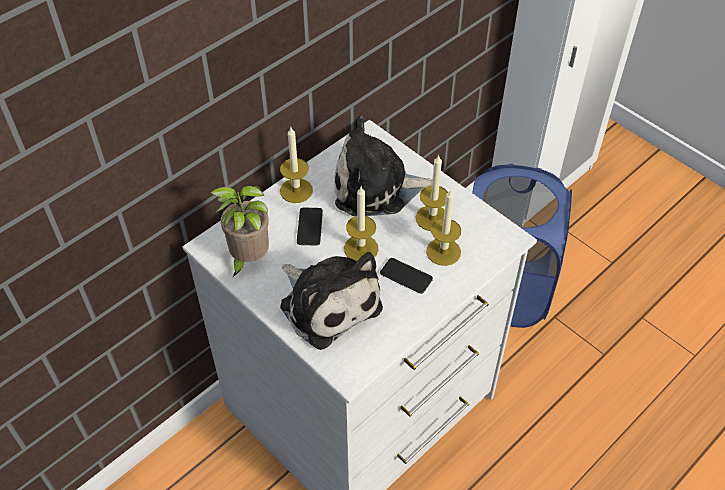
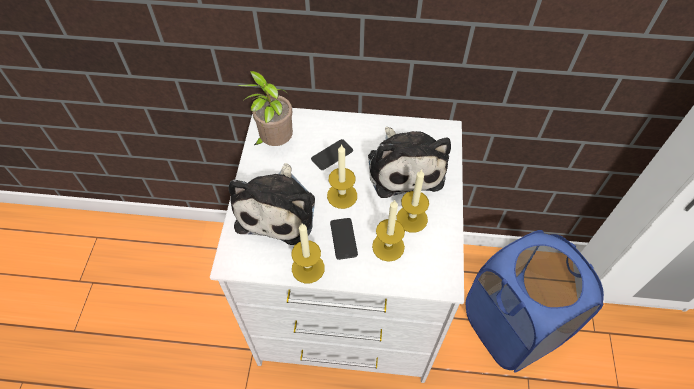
camera: 50 degrees right, 5 degrees up
(296, 190) = (355, 126): candle -> candle (308, 268)
(376, 187) = (404, 167): plush toy -> plush toy turned 150 degrees counterclockwise

